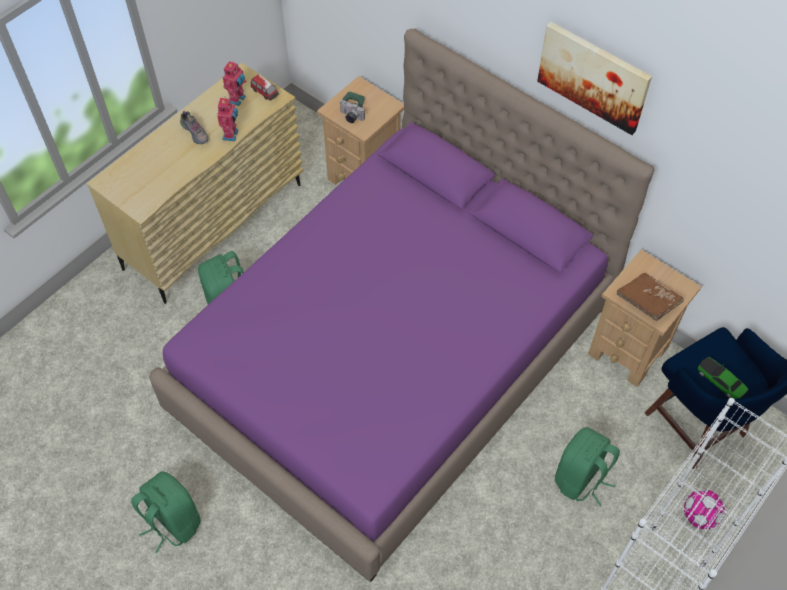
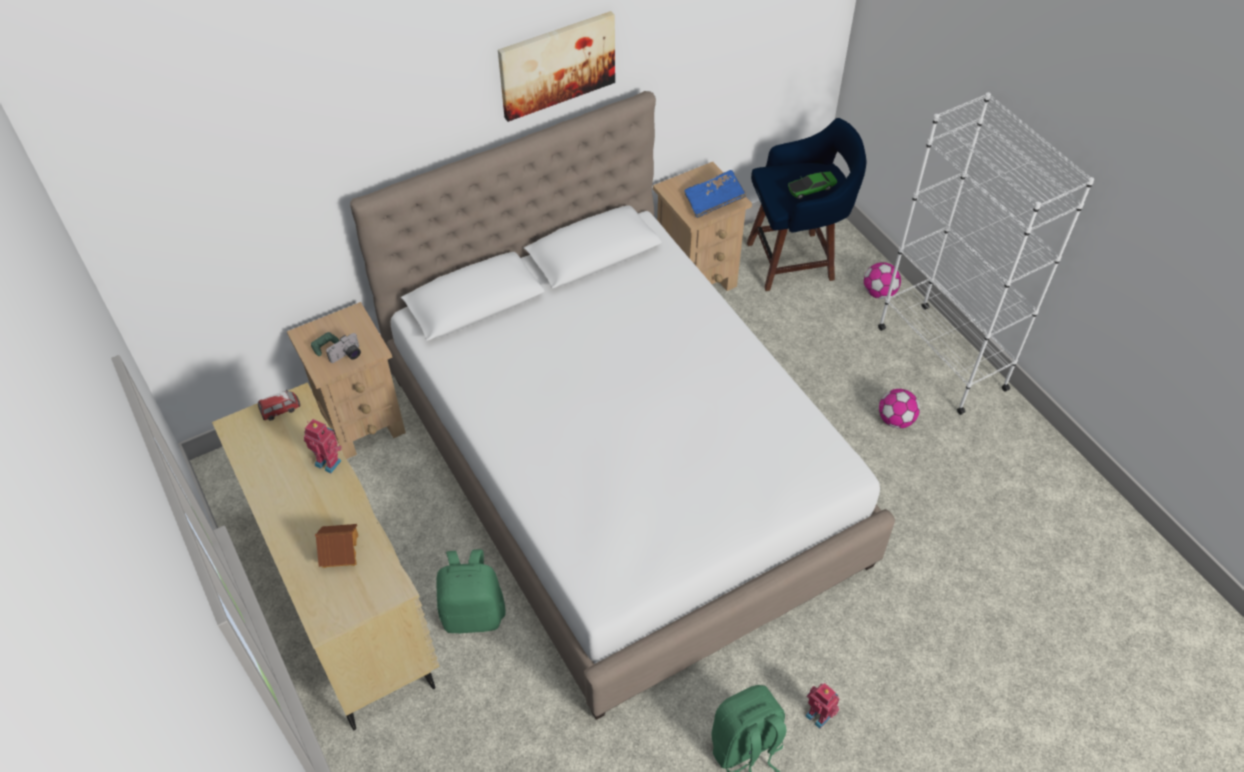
camera: 70 degrees left, 5 degrees down
(161, 168) = (339, 550): none -> toy house
(196, 133) = (301, 499): shoe -> none
(238, 99) = (273, 441): toy robot -> toy robot (819, 715)
(394, 357) = (621, 467): purple bed -> white bed
(542, 566) = (895, 420): none -> football
(581, 479) = (816, 361): green backpack -> none
(647, 302) = (714, 201): brown book -> blue book

